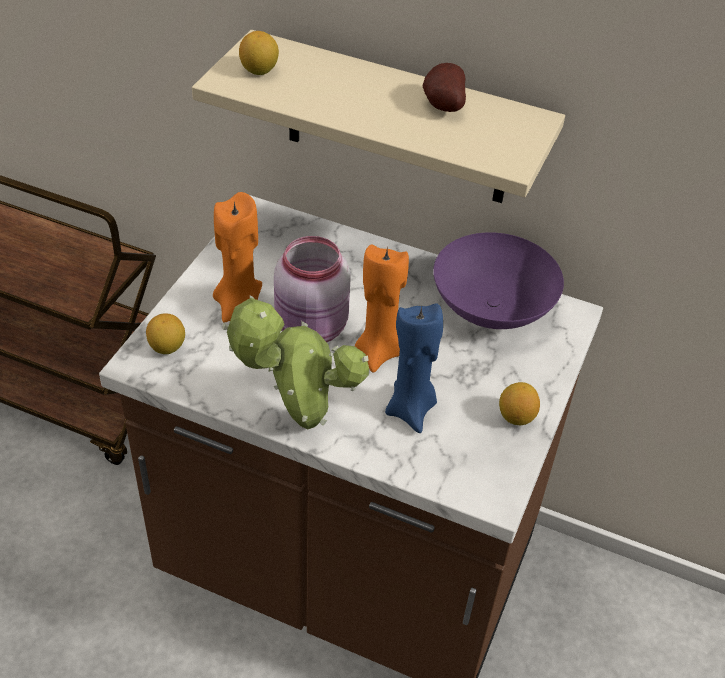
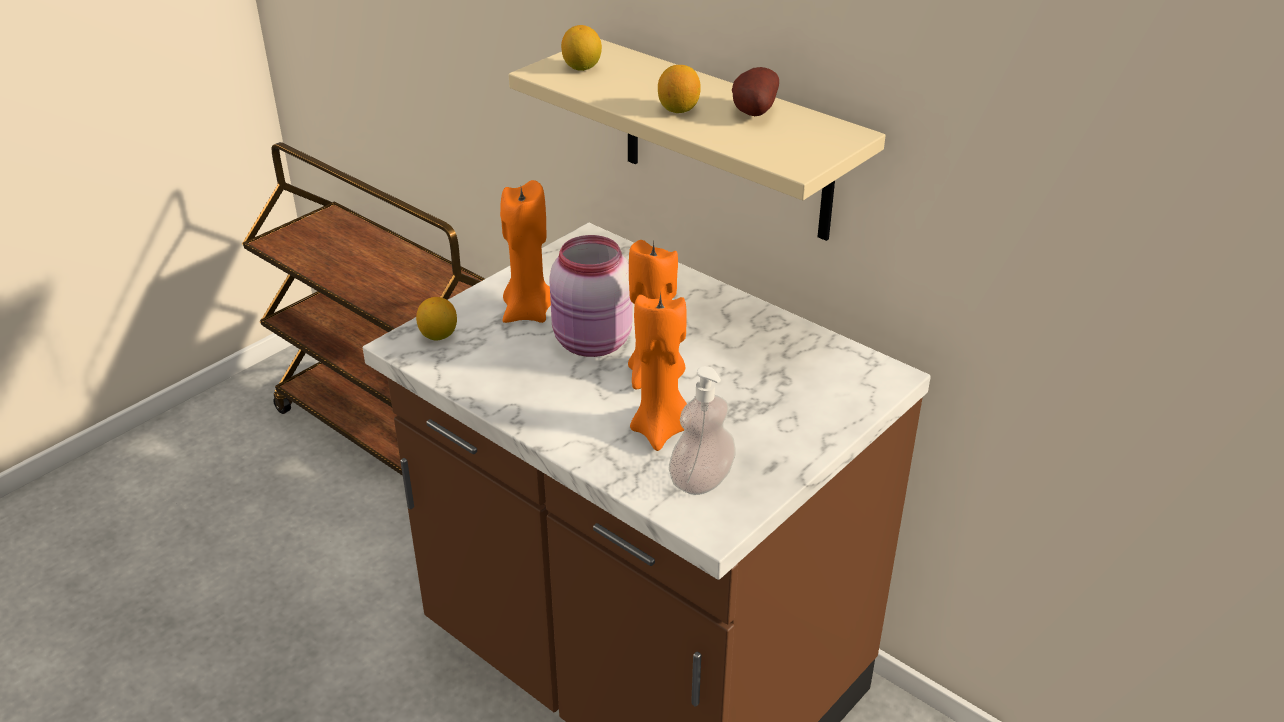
camera: 20 degrees right, 10 degrees down
(299, 421) = (537, 420): potted plant -> none
(411, 409) = (661, 430): blue candle -> orange candle
(466, 454) = (701, 481): none -> soap dispenser
(490, 309) = (795, 356): purple bowl -> none
(516, 417) = (775, 457): lemon -> lemon (678, 109)

